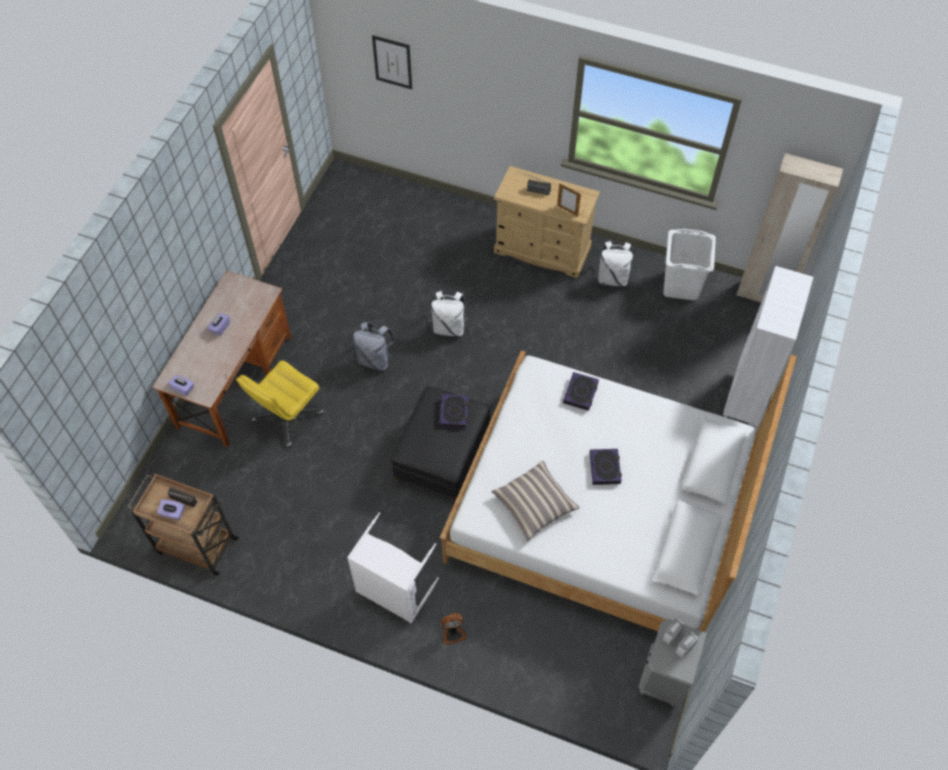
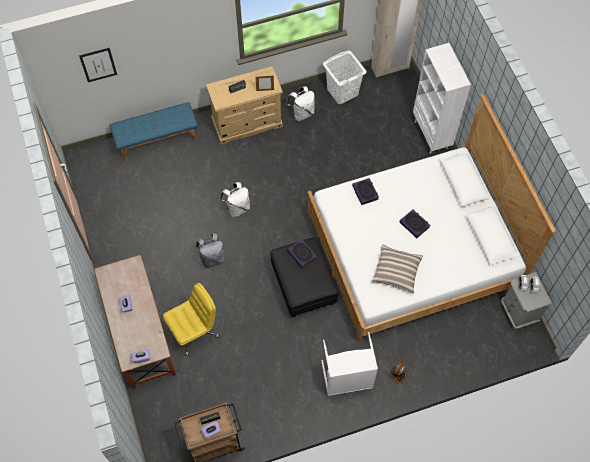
camera: 40 degrees left, 5 degrees up
(287, 418) = (194, 331): yellow office chair -> yellow office chair turned 120 degrees counterclockwise
(433, 206) = (157, 140): none -> blue bench

